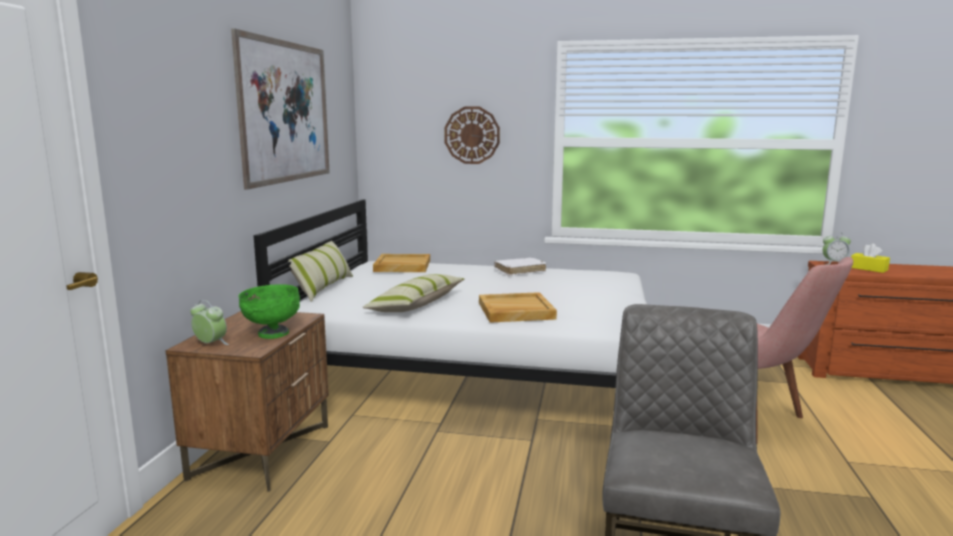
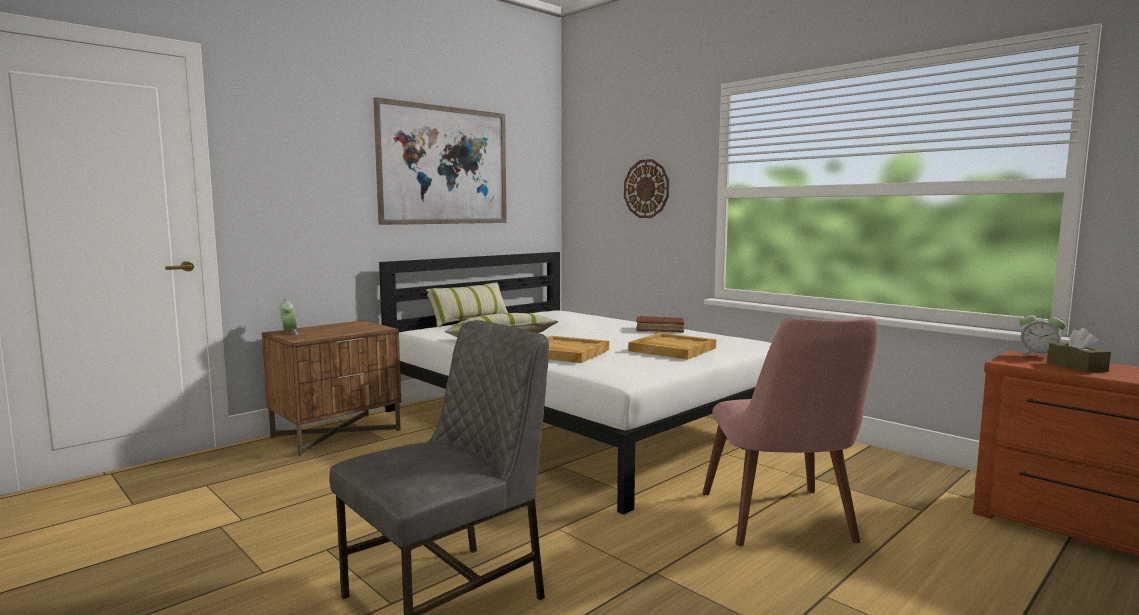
camera: 35 degrees right, 5 degrees down
(272, 334) = (335, 333): green bowl -> none
(402, 266) = (564, 314): beige tray -> beige tray (671, 349)
(520, 271) = (660, 329): white book -> brown book
(868, 269) = (1076, 367): yellow tissue box -> brown tissue box

